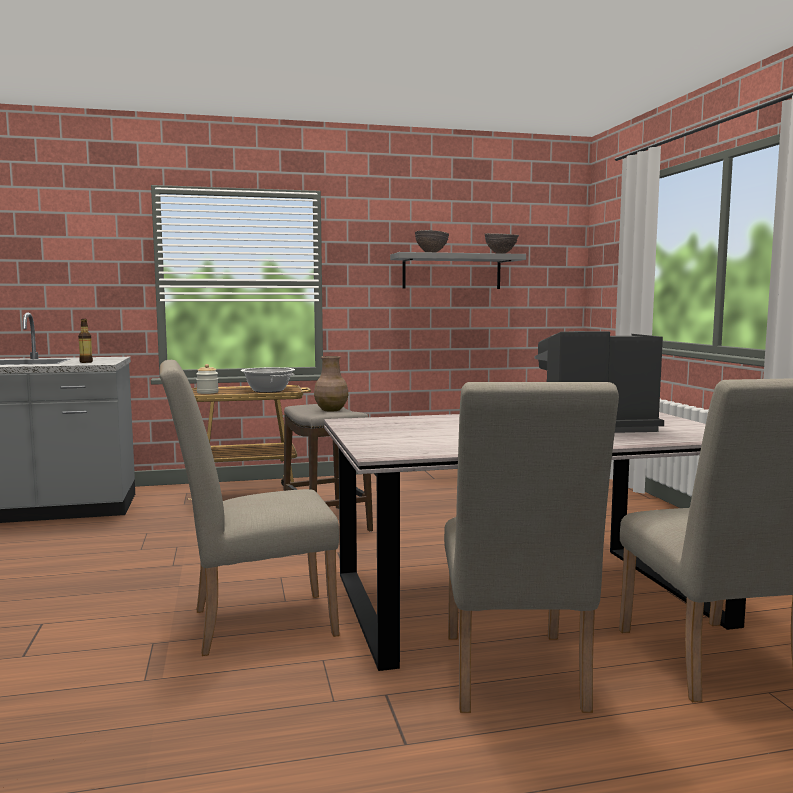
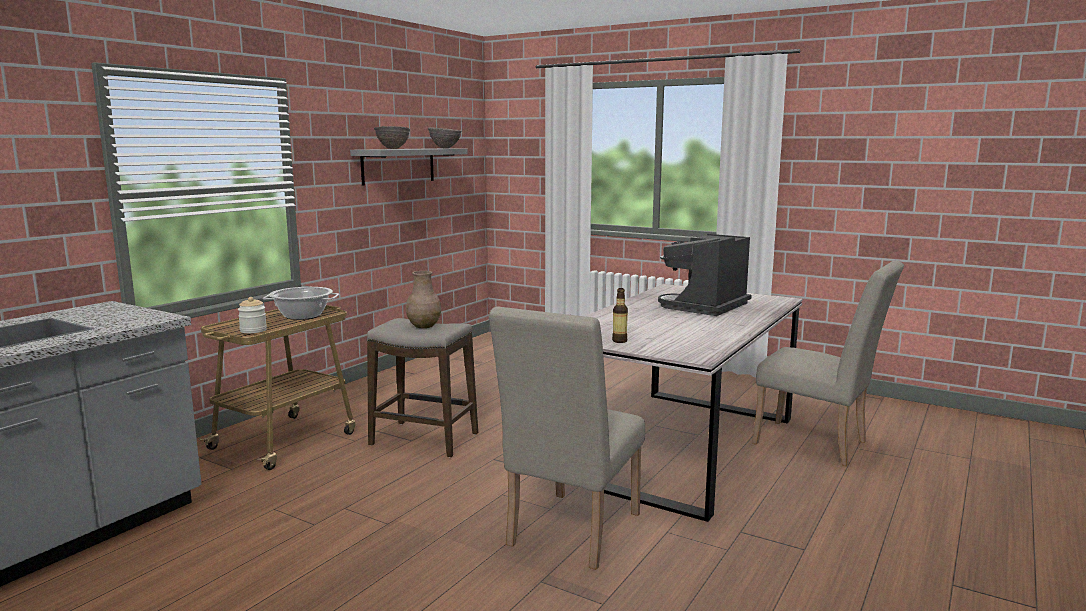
camera: 45 degrees left, 5 degrees up
(86, 362) = (124, 319): bottle -> bottle (619, 341)
(513, 679) = (769, 492): beige chair -> none

